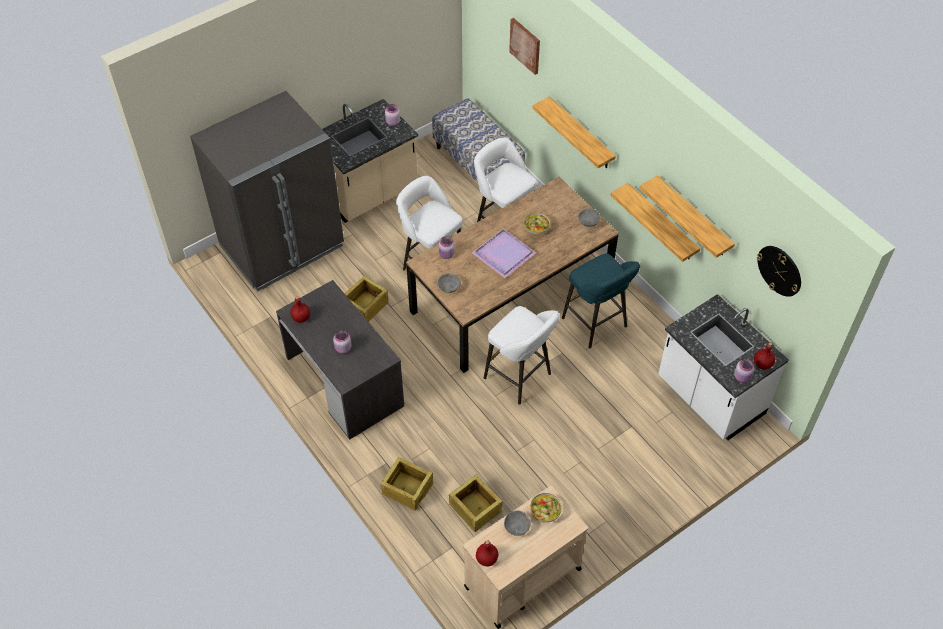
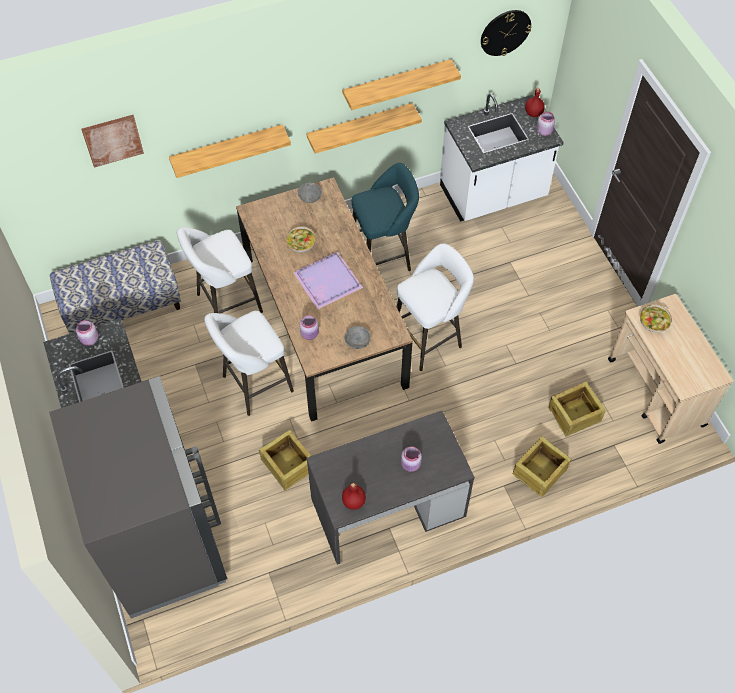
camera: 75 degrees left, 5 degrees up
(486, 559) = (699, 383): red bottle -> none
(517, 526) = (667, 350): grey bowl -> none

